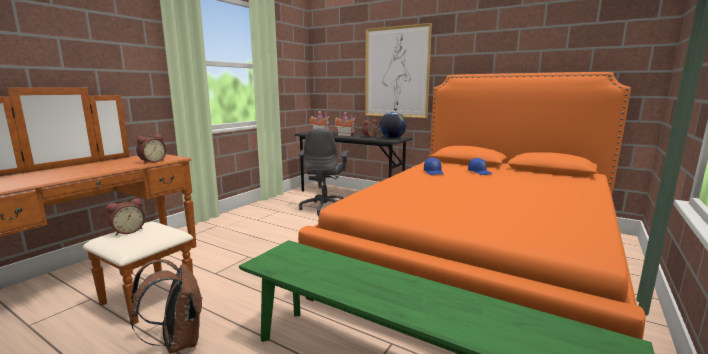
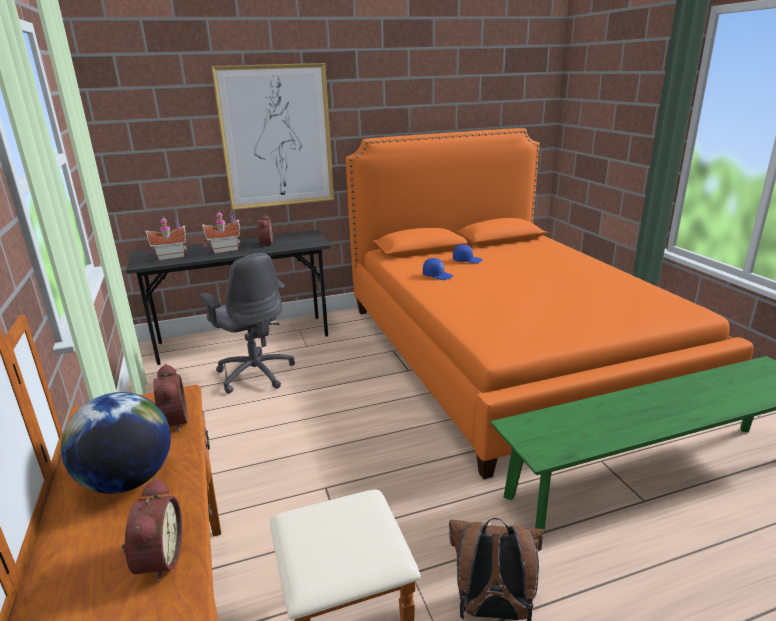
camera: 50 degrees left, 10 degrees up
(128, 231) = (319, 543): alarm clock -> alarm clock (157, 560)
(392, 138) = (305, 239): globe -> globe (128, 480)

